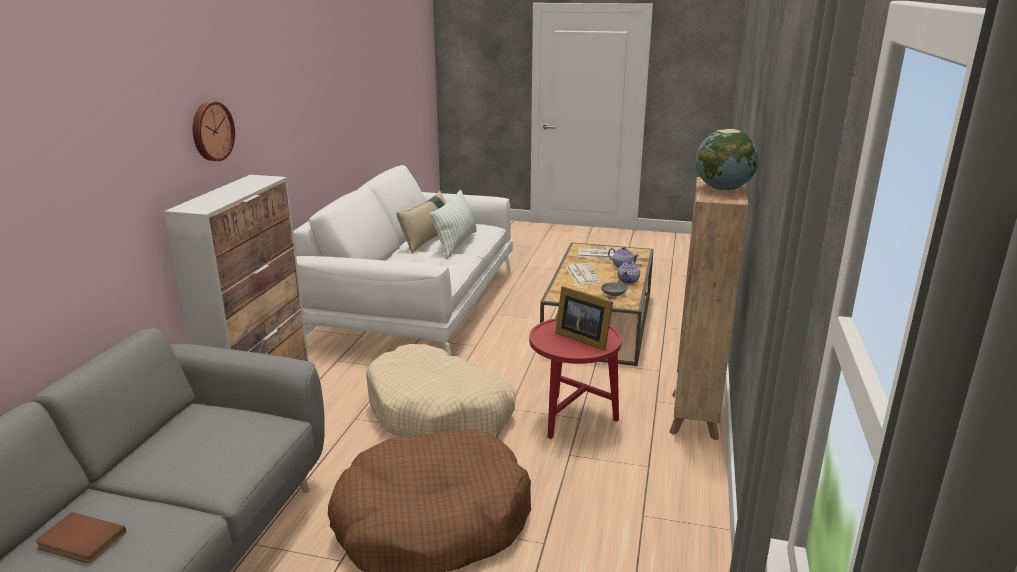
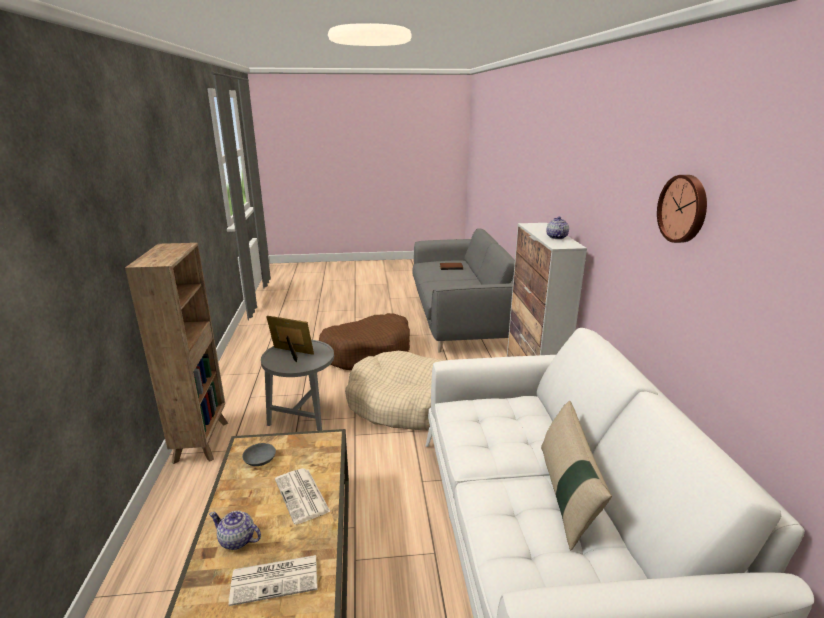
camera: 160 degrees right, 0 degrees up
(211, 131) = (585, 197): wall clock -> wall clock (684, 209)
(456, 244) = (514, 494): pillow -> none
(572, 419) = (304, 418): red side table -> grey side table
(628, 281) = (235, 495): teapot -> teapot (556, 237)
(723, 189) = (161, 254): globe -> none

